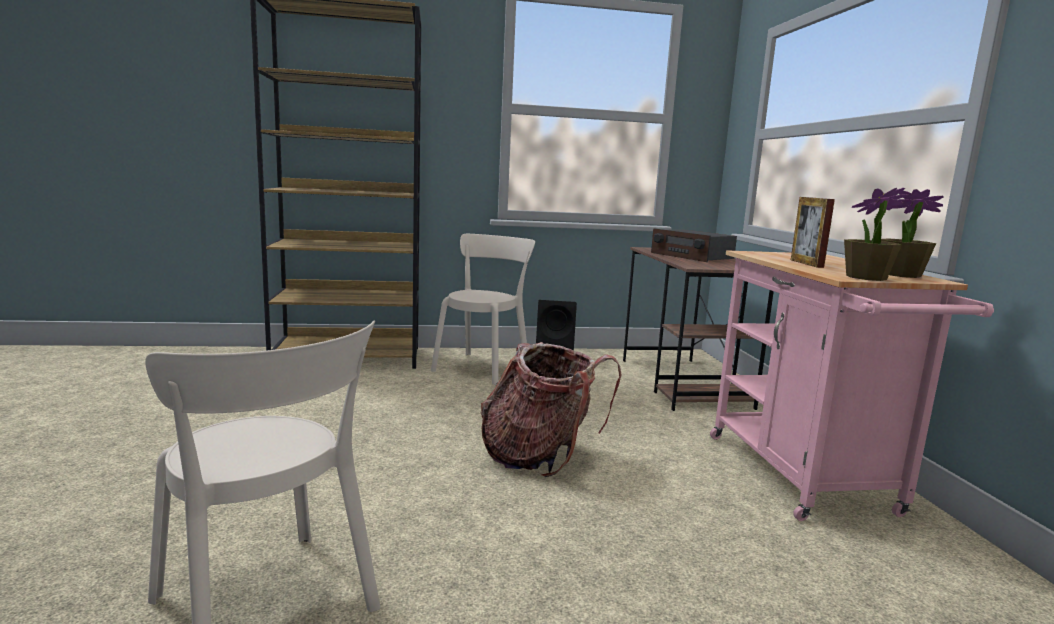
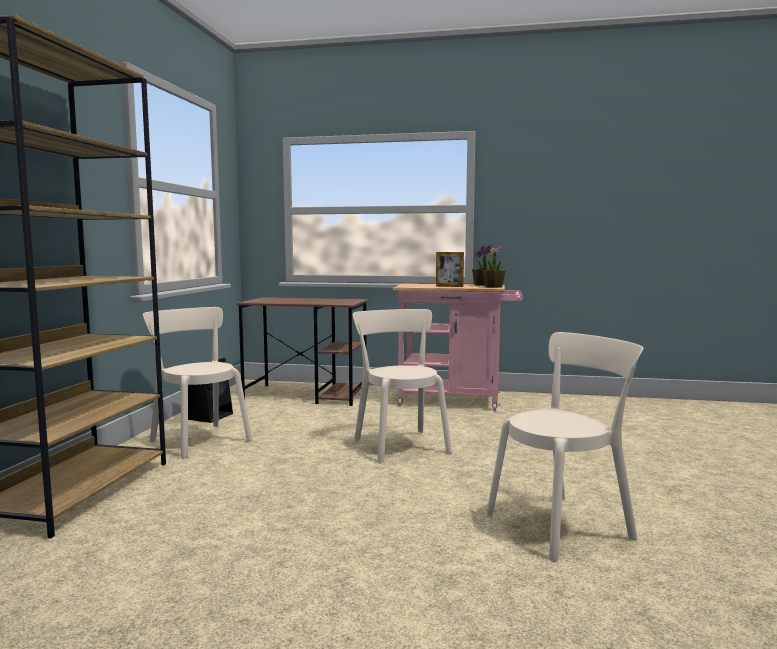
camera: 70 degrees left, 5 degrees down
(540, 456) = (399, 444): backpack -> beige chair
(691, 256) = (299, 300): radio -> none

